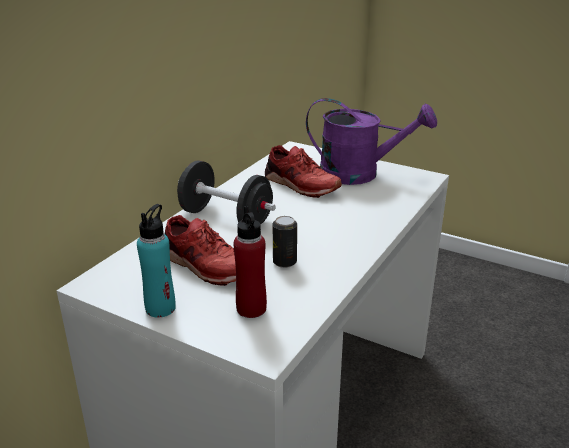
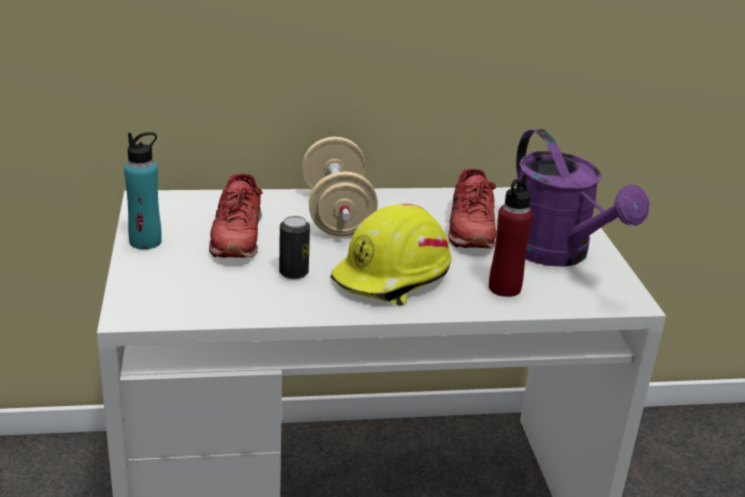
camera: 50 degrees right, 0 degrees up
(226, 218) = (337, 214): black dumbbell -> beige dumbbell
(251, 309) = (191, 283): red bottle -> red bottle (504, 288)
(331, 230) = (393, 277): none -> yellow hard hat

